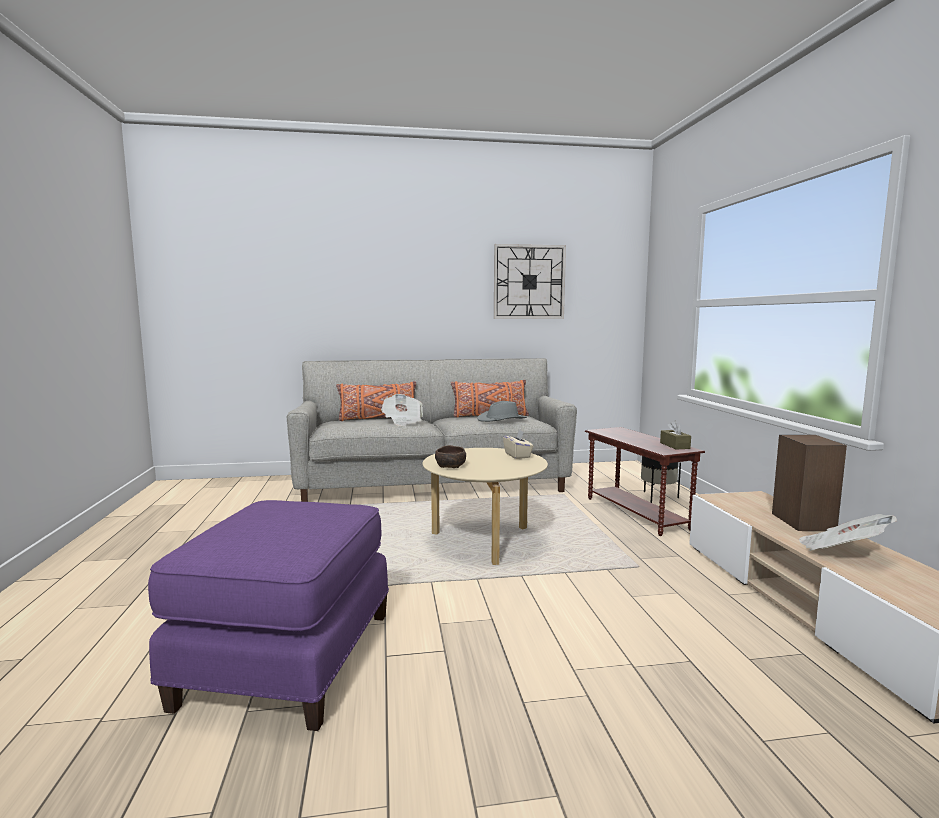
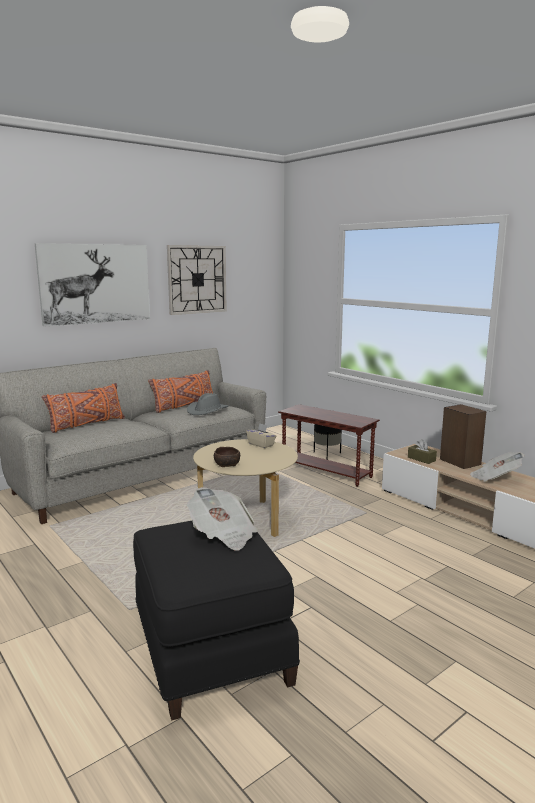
camera: 30 degrees left, 5 degrees up
(286, 657) = (209, 650): purple ottoman -> black ottoman
(402, 421) = (123, 425): newspaper -> newspaper (223, 535)
(413, 282) = (95, 283): none -> picture
(674, 445) = (357, 417): brown tissue box -> brown tissue box (421, 459)

